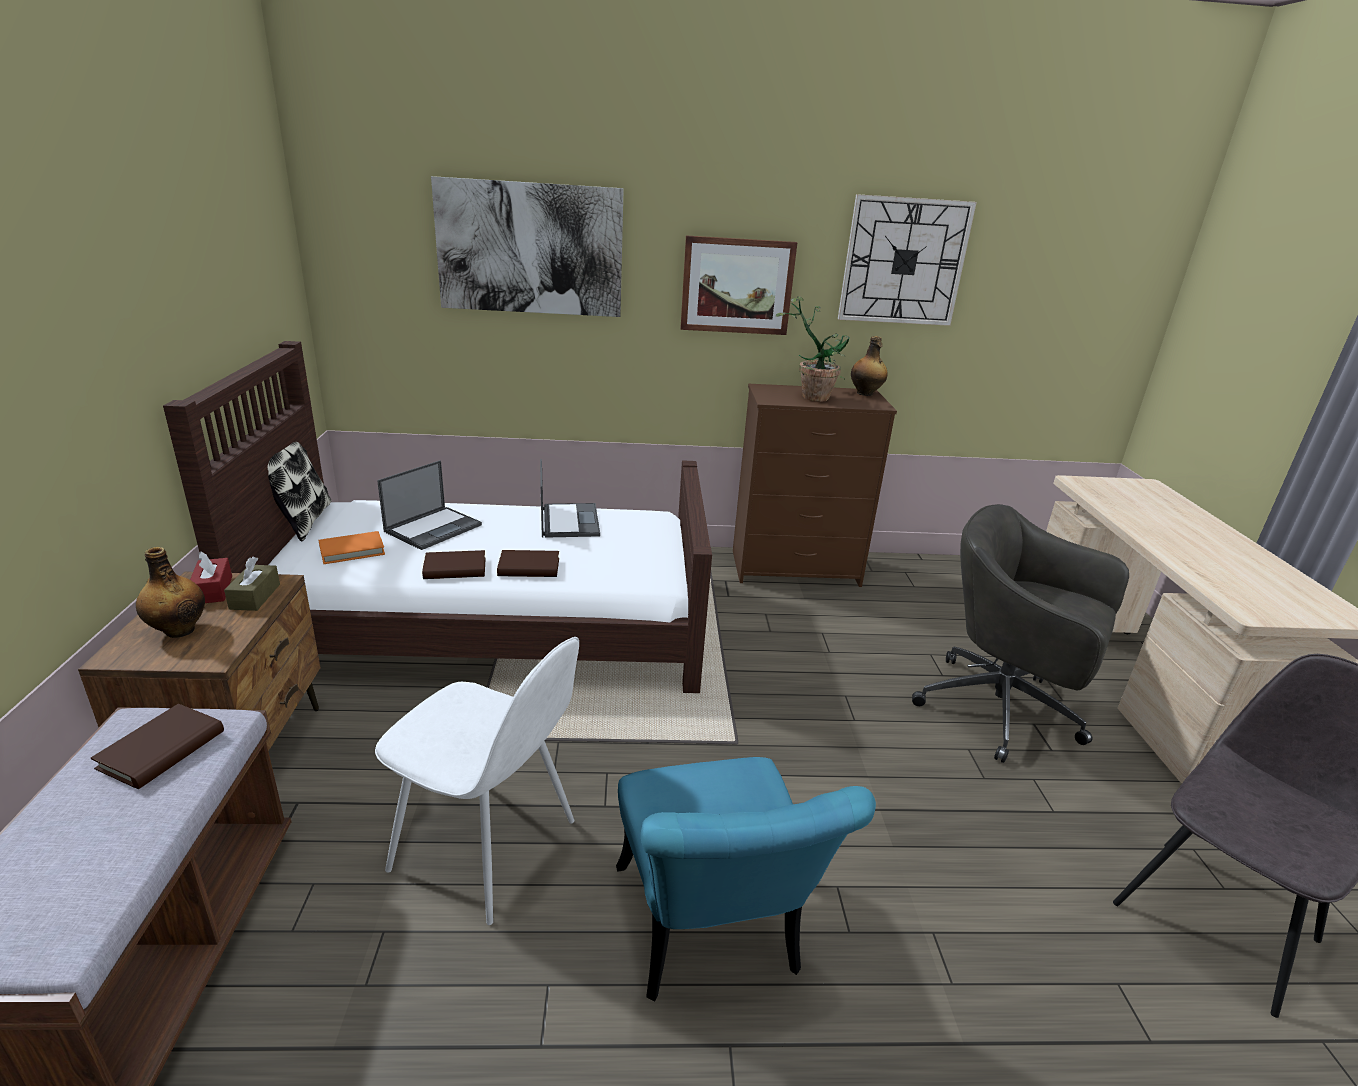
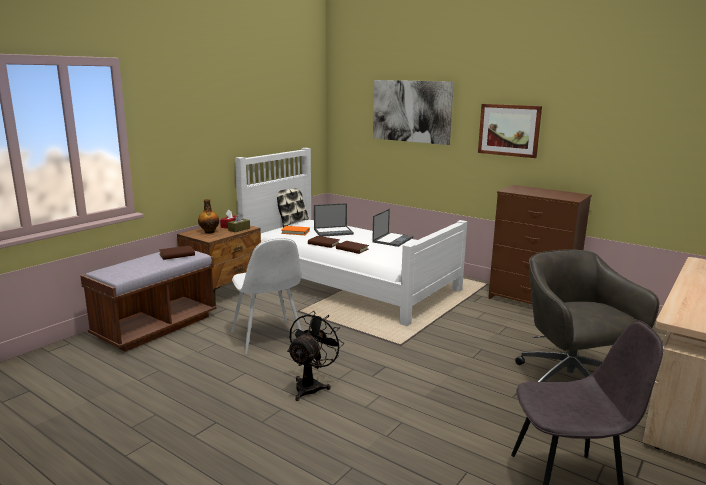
camera: 40 degrees right, 10 degrees down
(489, 623) = (347, 282): brown bed -> white bed
(711, 936) = (311, 386): turquoise chair -> black fan
(811, 395) = (538, 191): potted plant -> none
(865, 393) = (577, 195): bottle -> none
(904, 262) = (609, 117): wall clock -> none

